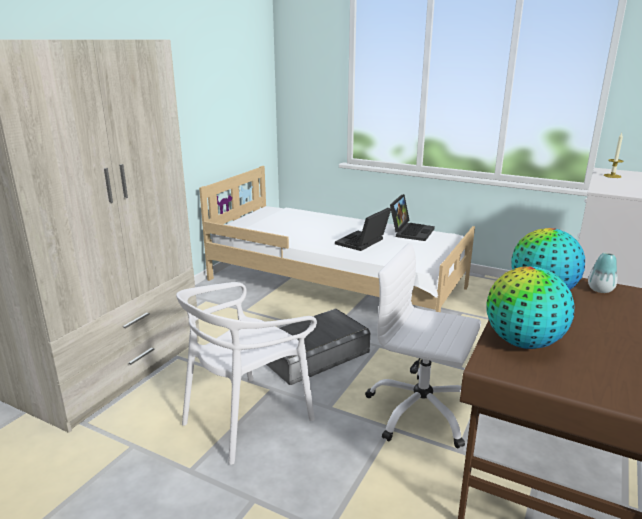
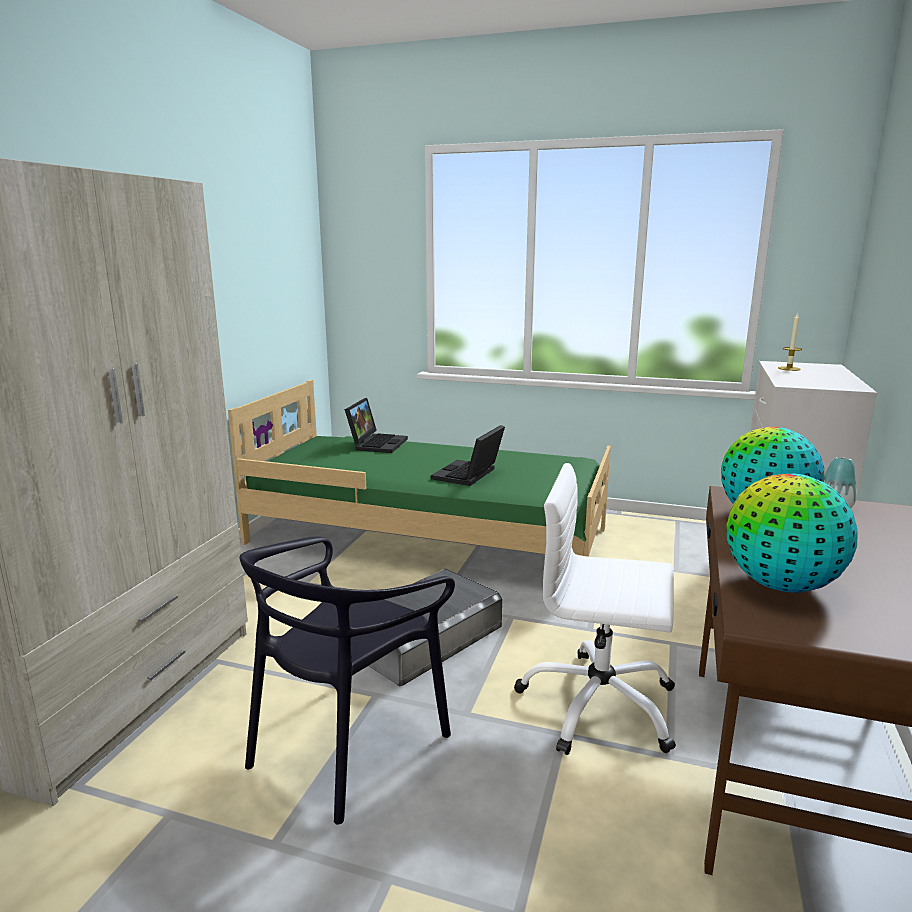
camera: 10 degrees left, 5 degrees down
(247, 418) = (347, 745): white chair -> black chair
(337, 283) = (431, 535): white bed -> green bed
(410, 231) = (527, 457): laptop -> laptop (377, 443)

